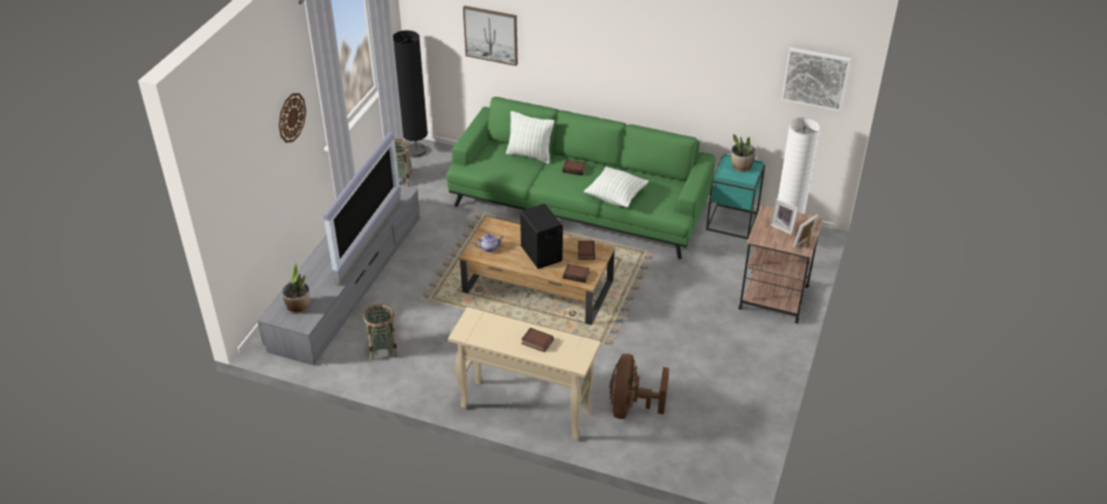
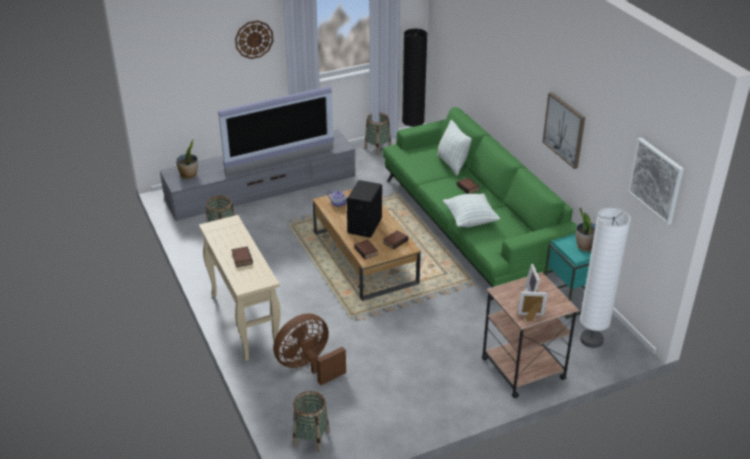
camera: 45 degrees right, 5 degrees down
(491, 35) = (468, 52): picture -> picture (564, 129)
(715, 459) = (311, 438): none -> basket

